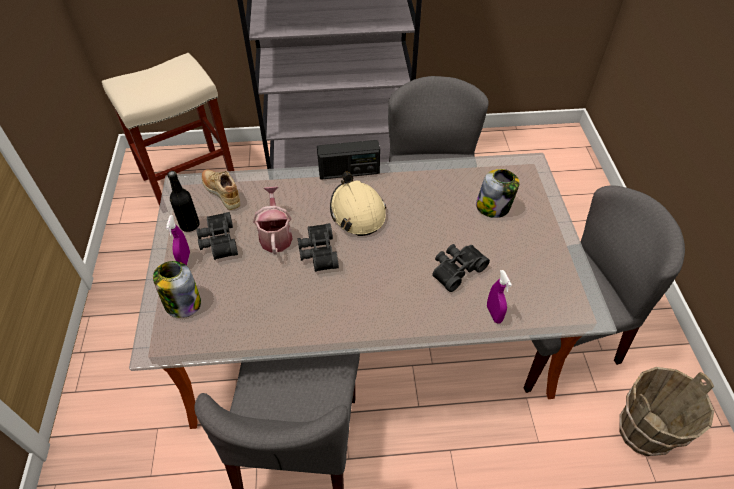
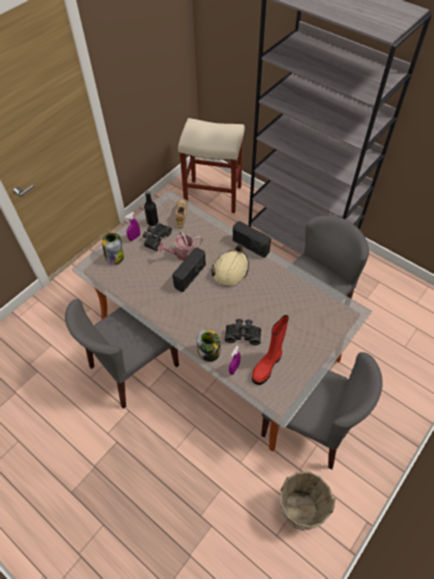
camera: 45 degrees right, 5 degrees up
(275, 235) = (182, 254): watering can -> watering can turned 150 degrees counterclockwise
(317, 253) = (190, 276): black binoculars -> radio
(493, 207) = (302, 319): jar -> jar (209, 352)
(522, 281) = (267, 365): none -> red boot

